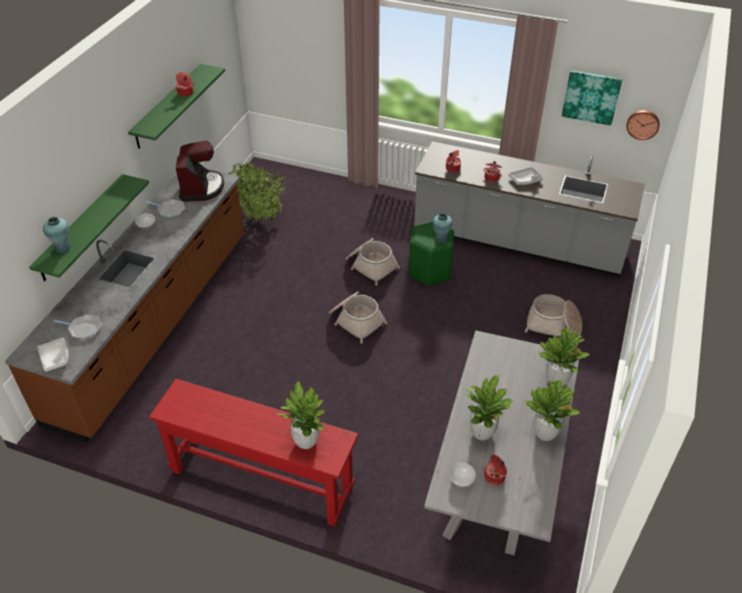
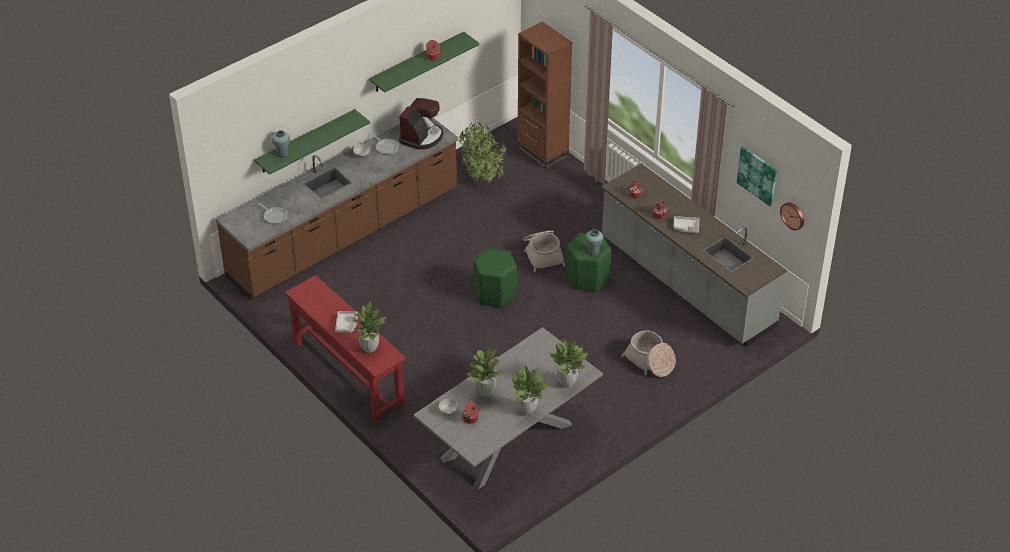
camera: 30 degrees right, 0 degrees up
(55, 358) = (247, 229): grey tray -> grey tray (347, 324)
(298, 178) = (542, 151): none -> brown bookcase
(356, 320) = (495, 293): basket -> green stool

